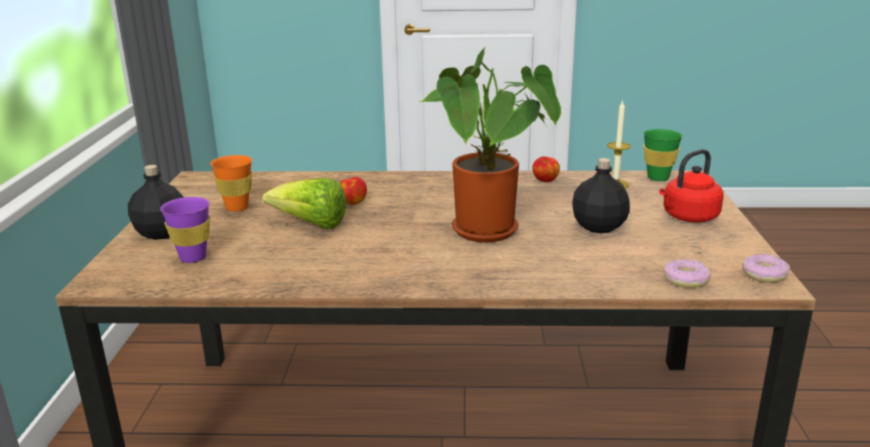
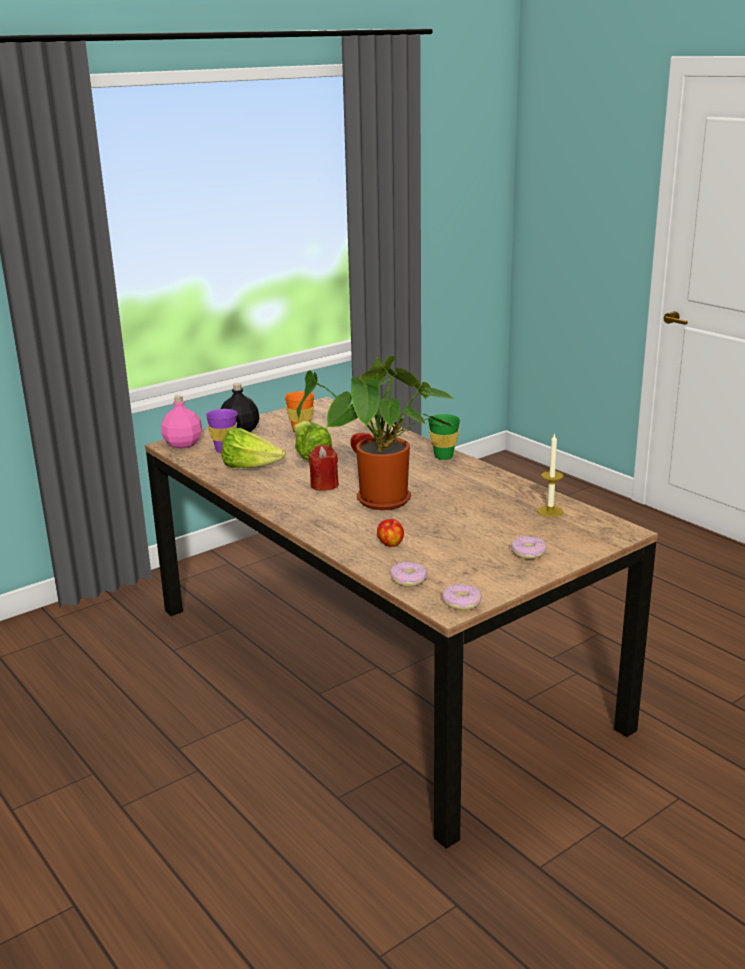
camera: 50 degrees right, 0 degrees up
(118, 273) = (183, 444): none -> pink bottle
(274, 260) = (250, 467): none -> lettuce
(397, 242) = (324, 485): none -> red candle
(545, 181) = (509, 488): apple -> apple (390, 544)
(599, 227) = (453, 530): black bottle -> none
(658, 178) = (596, 521): green cup -> green cup (443, 456)
(688, 217) = (528, 553): red kettle -> donut

